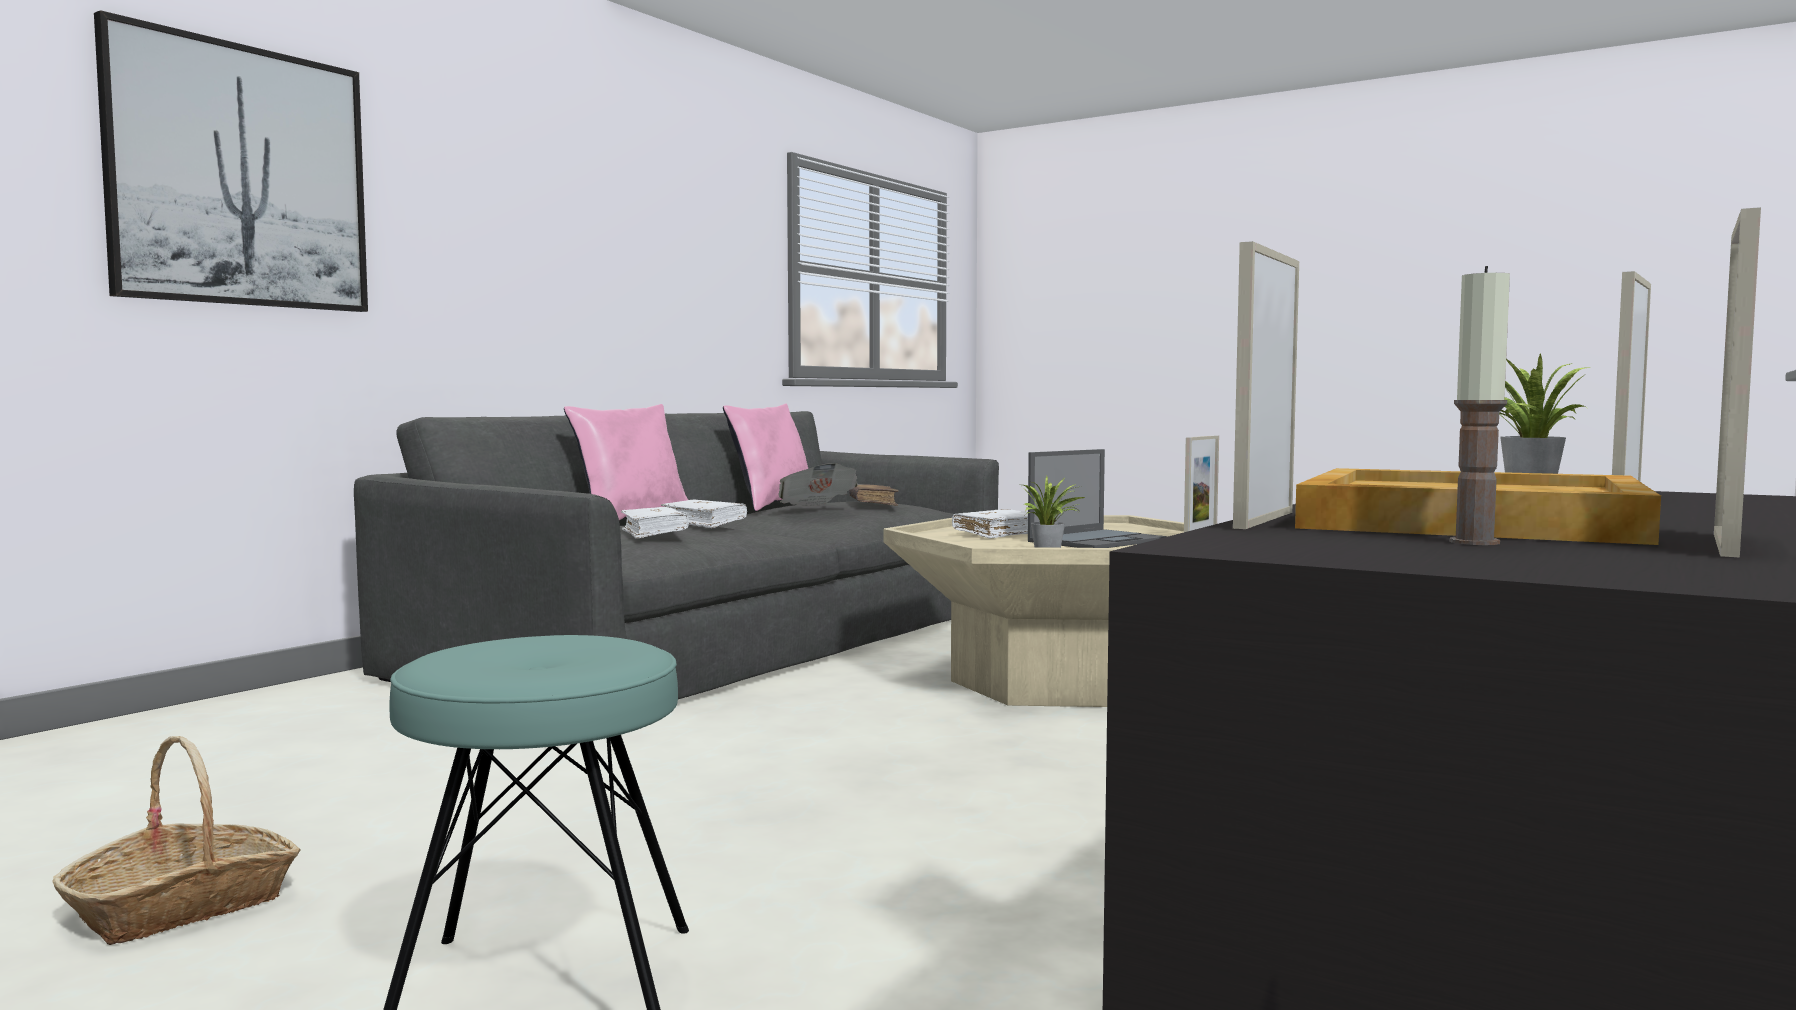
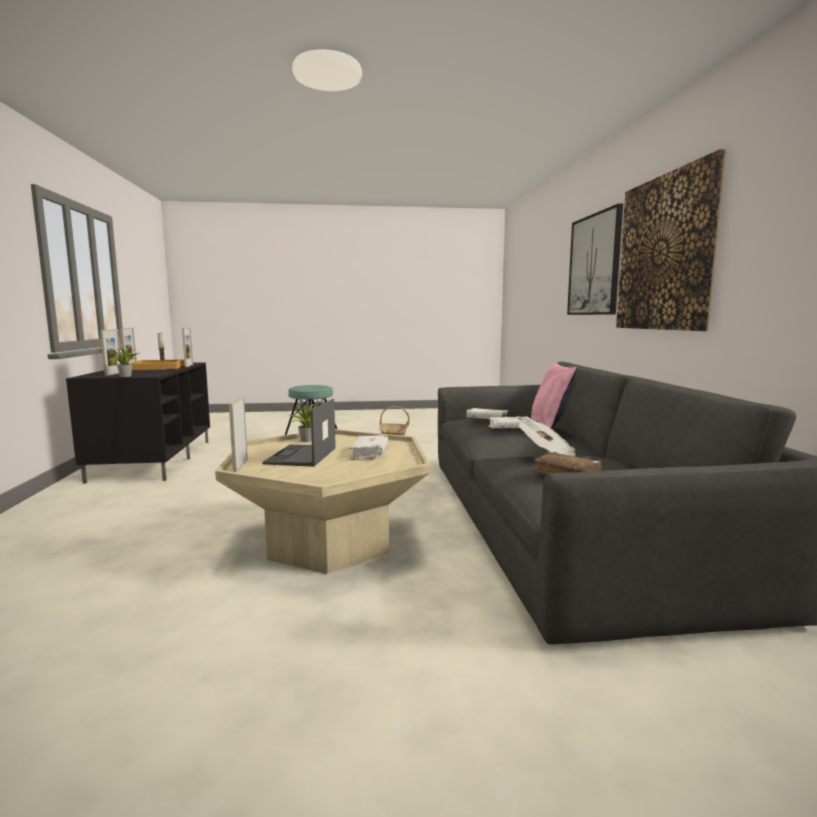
camera: 140 degrees right, 5 degrees up
(494, 219) = (664, 253): none -> picture
(772, 505) = (619, 462): pink pillow -> none

